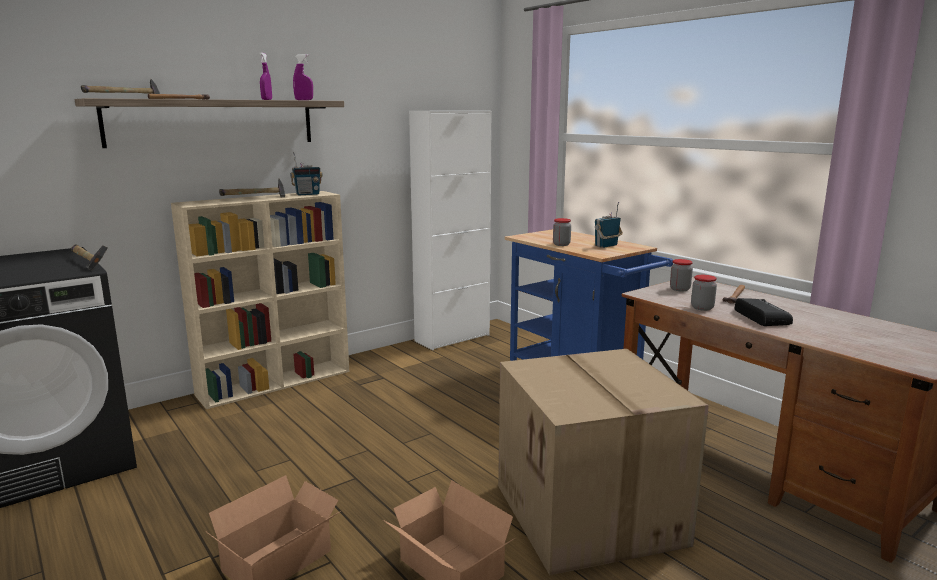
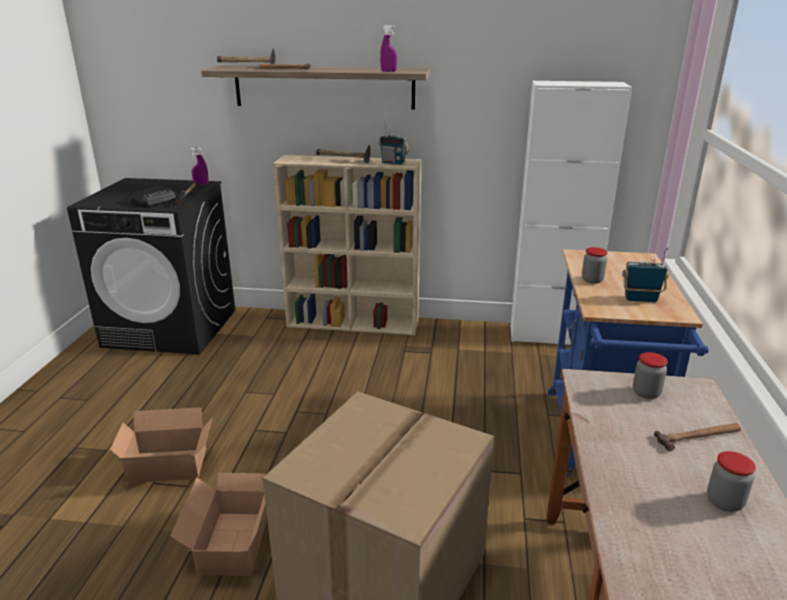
camera: 45 degrees right, 10 degrees up
(266, 99) = (356, 70): purple spray bottle -> purple spray bottle (201, 184)
(702, 308) = (603, 431): jar -> jar (724, 502)
(761, 317) = (645, 482): radio -> radio (155, 201)

